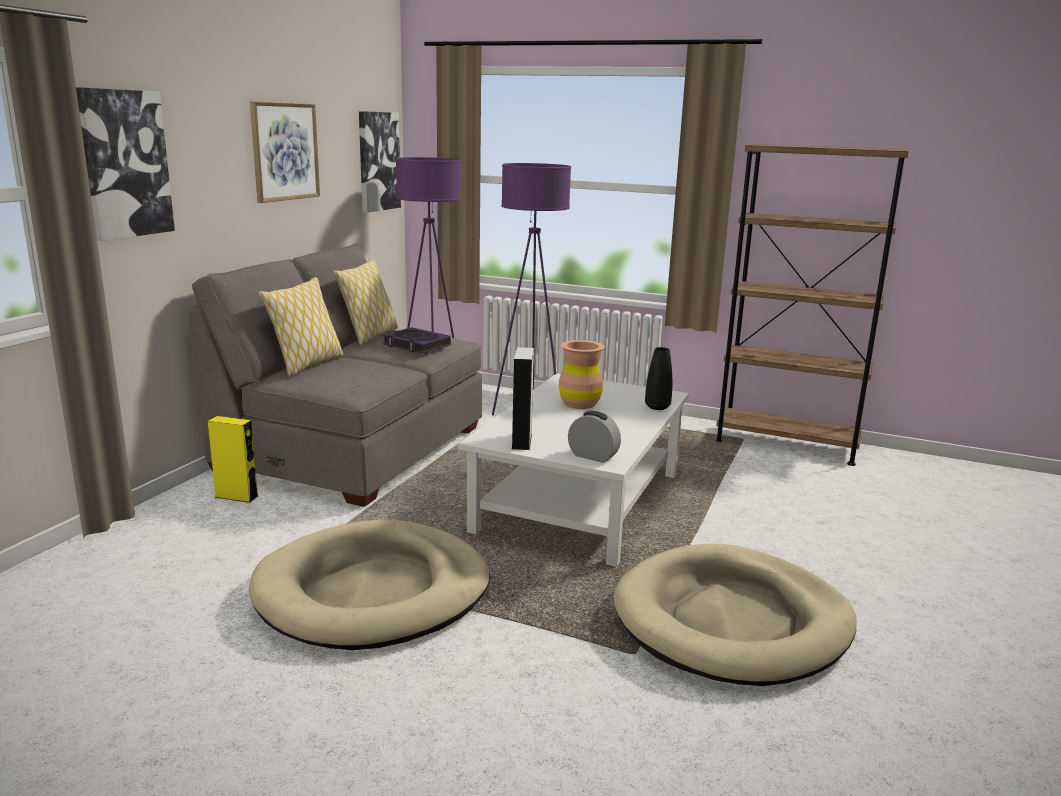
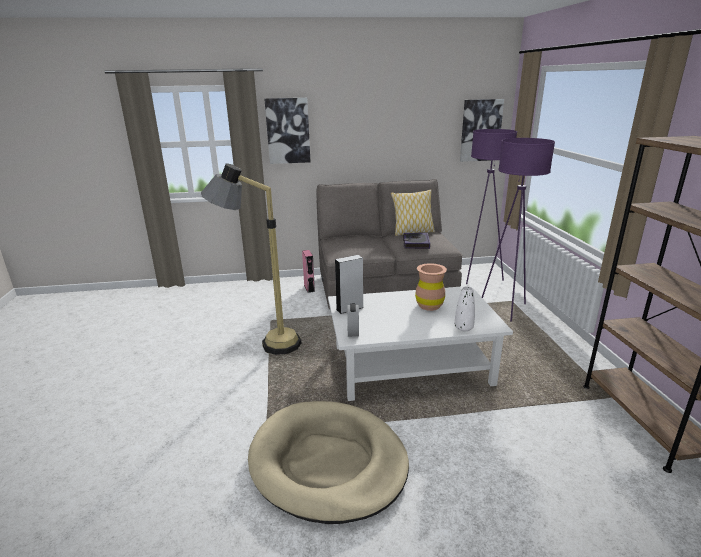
camera: 60 degrees right, 5 degrees up
(236, 496) = (309, 288): yellow speaker -> pink speaker
(284, 151) = (394, 125): picture -> none
(307, 365) = (352, 238): pillow -> none
(373, 592) = (263, 346): beige dog bed -> floor lamp
(657, 407) = (463, 328): black vase -> white vase

